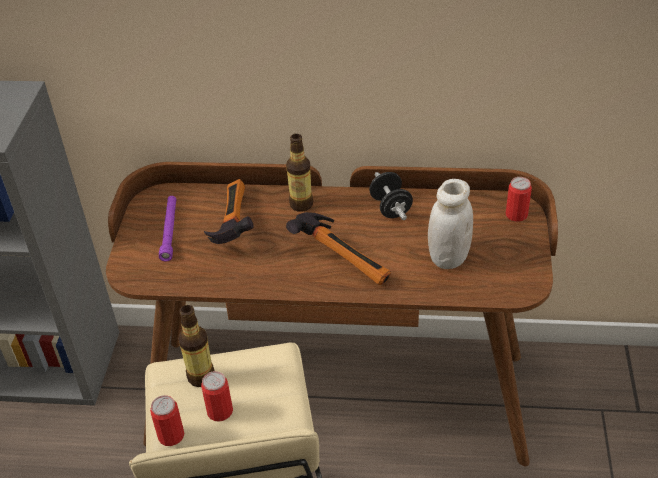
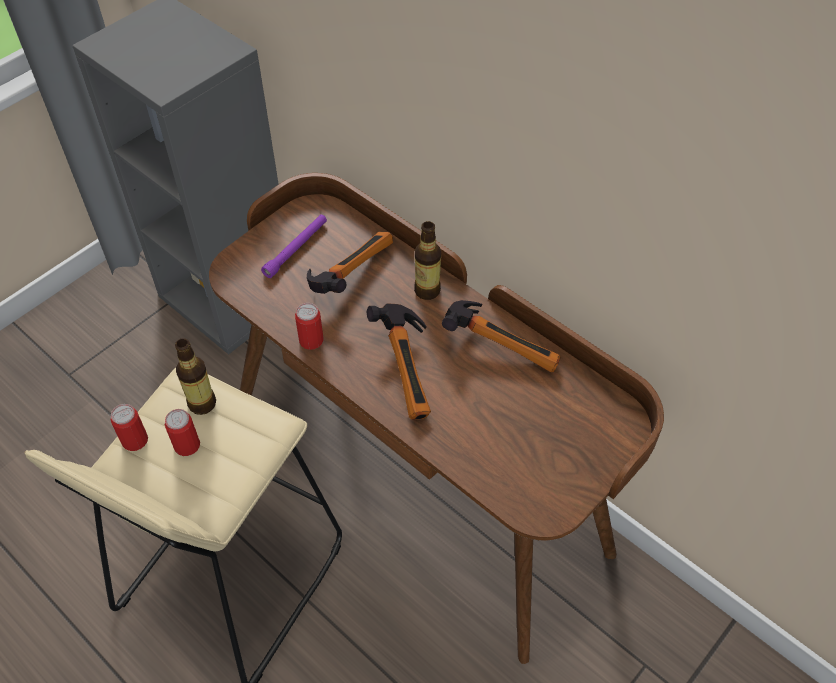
camera: 35 degrees right, 10 degrees up
(390, 208) = (502, 345): black dumbbell -> hammer
(448, 258) = (503, 432): white jar -> none
(516, 215) = (615, 430): can -> can (311, 340)

